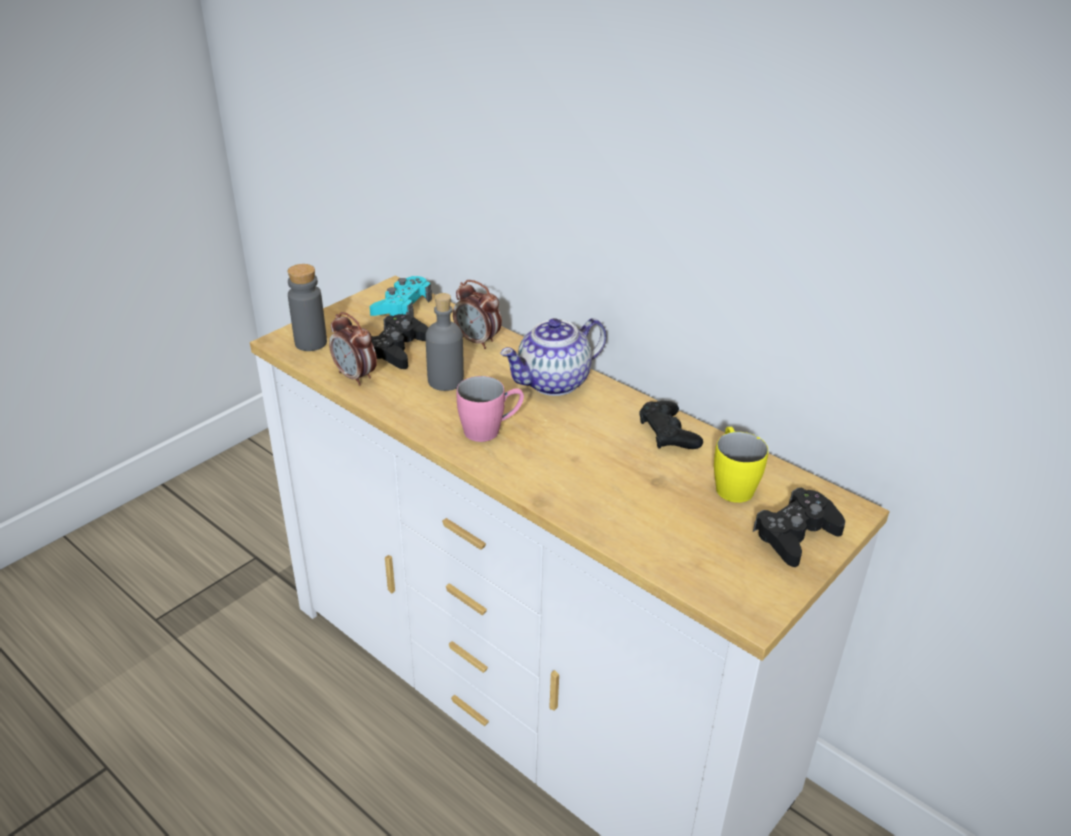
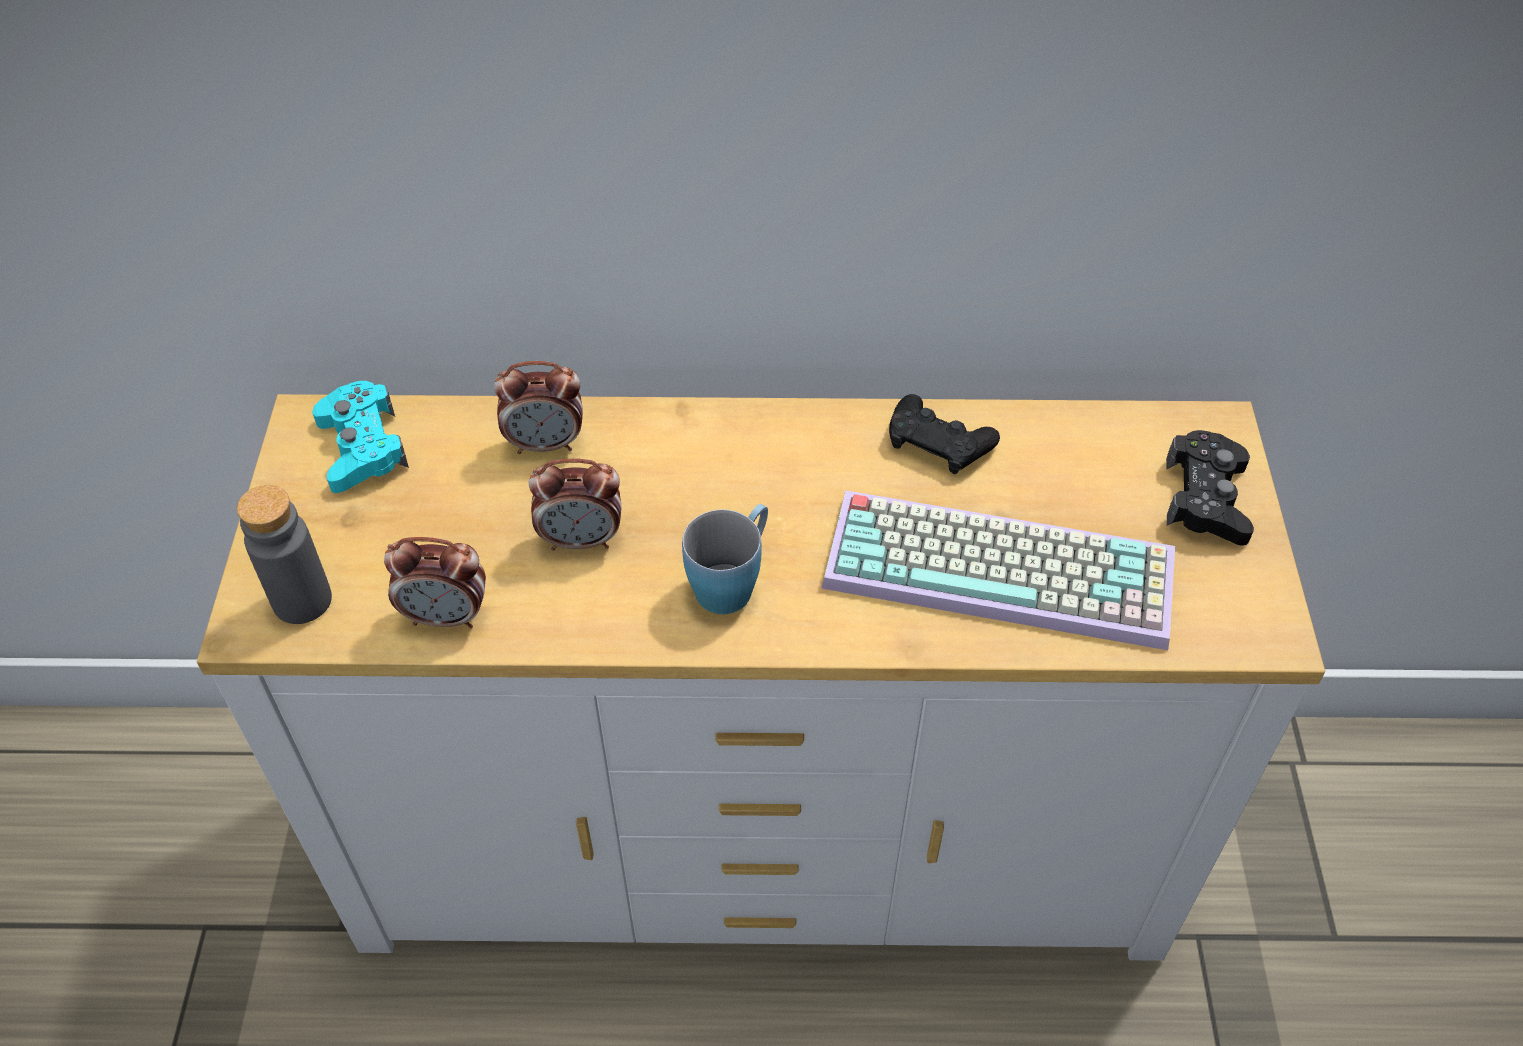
camera: 40 degrees left, 15 degrees up
(397, 349) = (450, 529): black game controller -> none
(445, 381) = (582, 540): grey bottle -> alarm clock
(490, 430) = (732, 581): pink mug -> blue mug
(553, 383) = (723, 451): teapot -> none
(633, 498) = (1004, 567): none -> keyboard
(731, 484) = (1077, 472): yellow mug -> none

